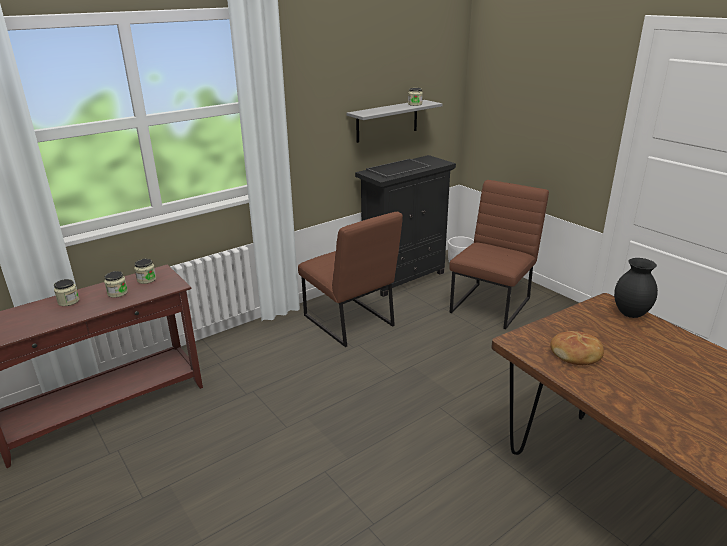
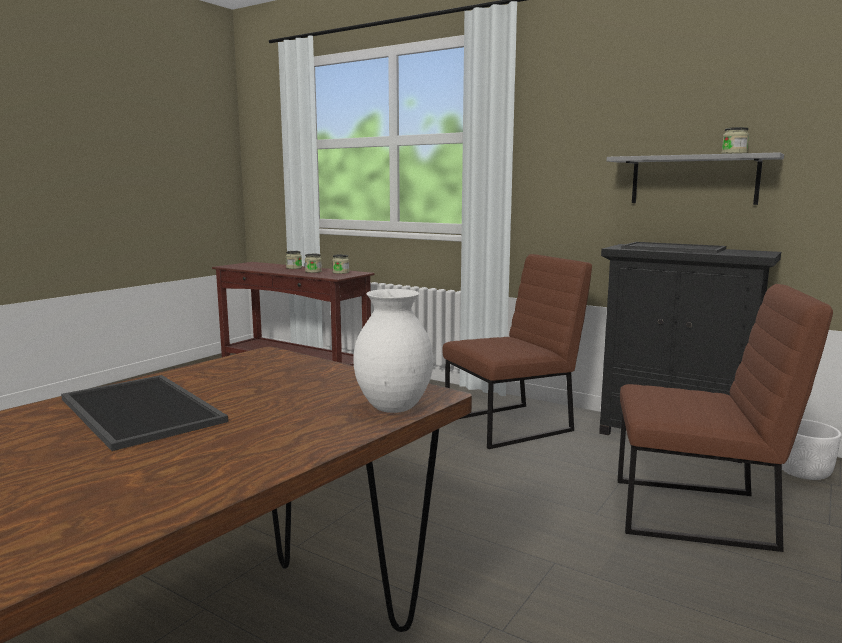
camera: 70 degrees right, 15 degrees down
(349, 322) = (512, 425): brown chair -> brown chair turned 150 degrees counterclockwise
(576, 355) = (235, 378): bread -> none
(630, 314) = (392, 408): black vase -> white vase
(642, 388) = (137, 410): none -> tray

